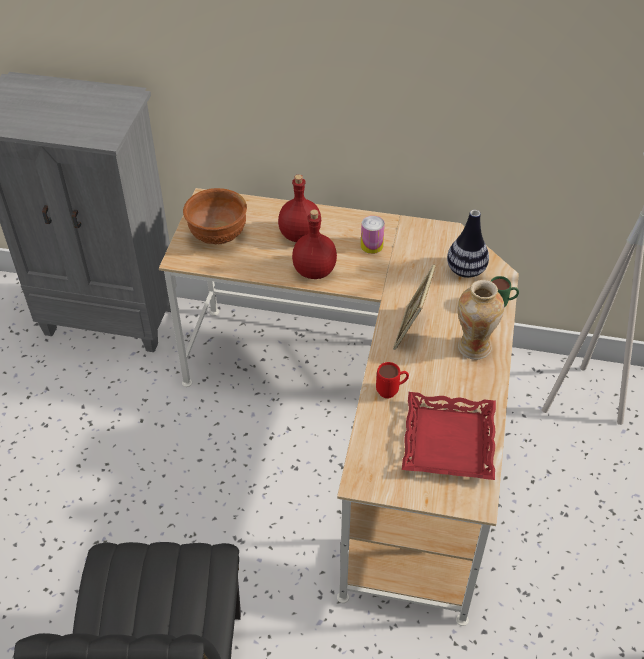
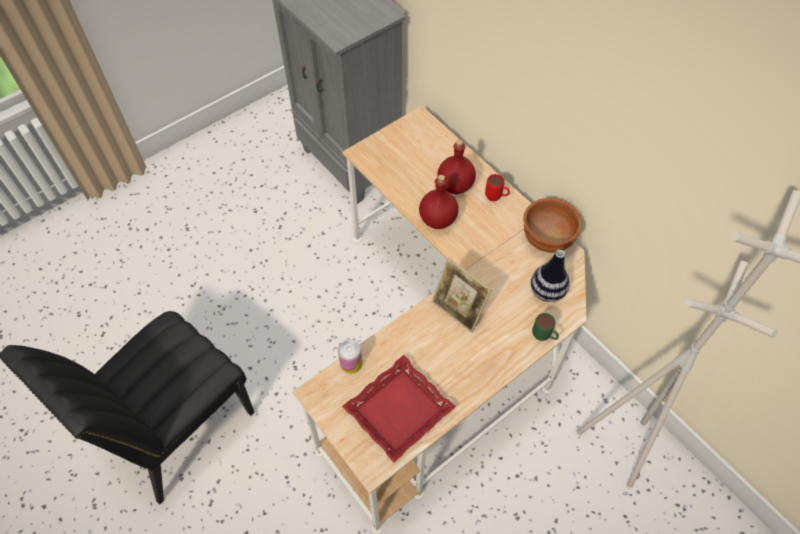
camera: 40 degrees right, 10 degrees up
(217, 236) = (400, 151): brown bowl -> brown bowl (546, 239)
(371, 246) = (497, 226): can -> can (351, 363)
(391, 391) = (398, 345): red mug -> red mug (496, 198)
(411, 331) = (458, 310): picture frame -> picture frame turned 105 degrees counterclockwise
(473, 347) = (489, 355): vase -> none

